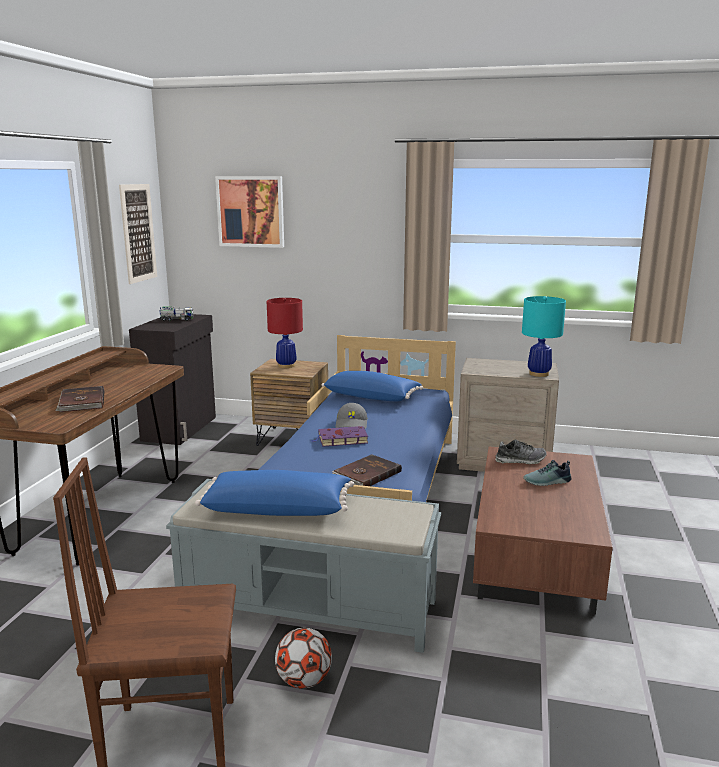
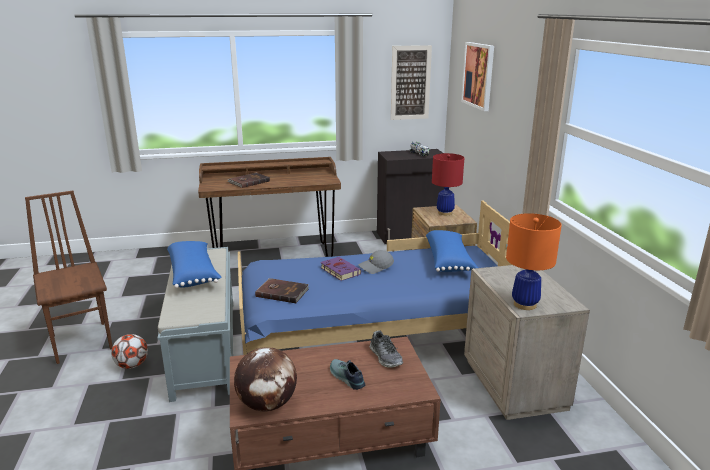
camera: 65 degrees right, 5 degrees up
(538, 374) = (524, 304): turquoise table lamp -> orange table lamp
(579, 523) = (268, 404): none -> globe

